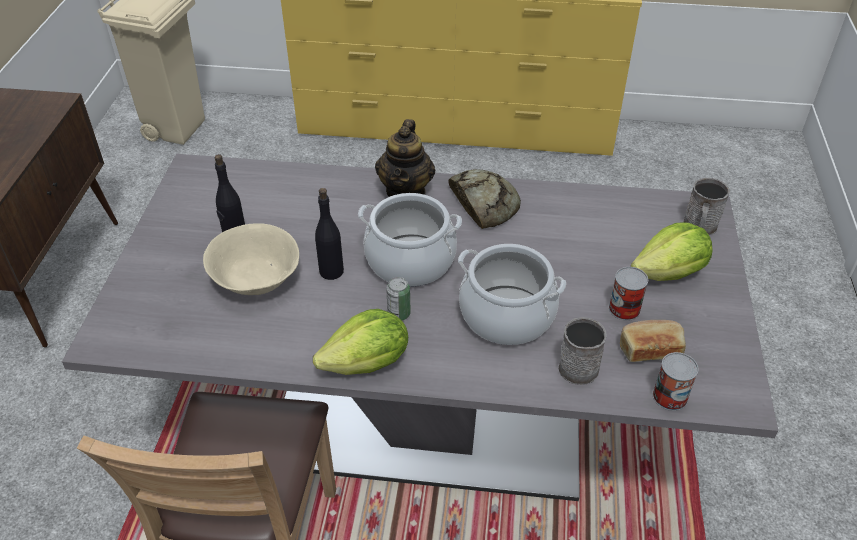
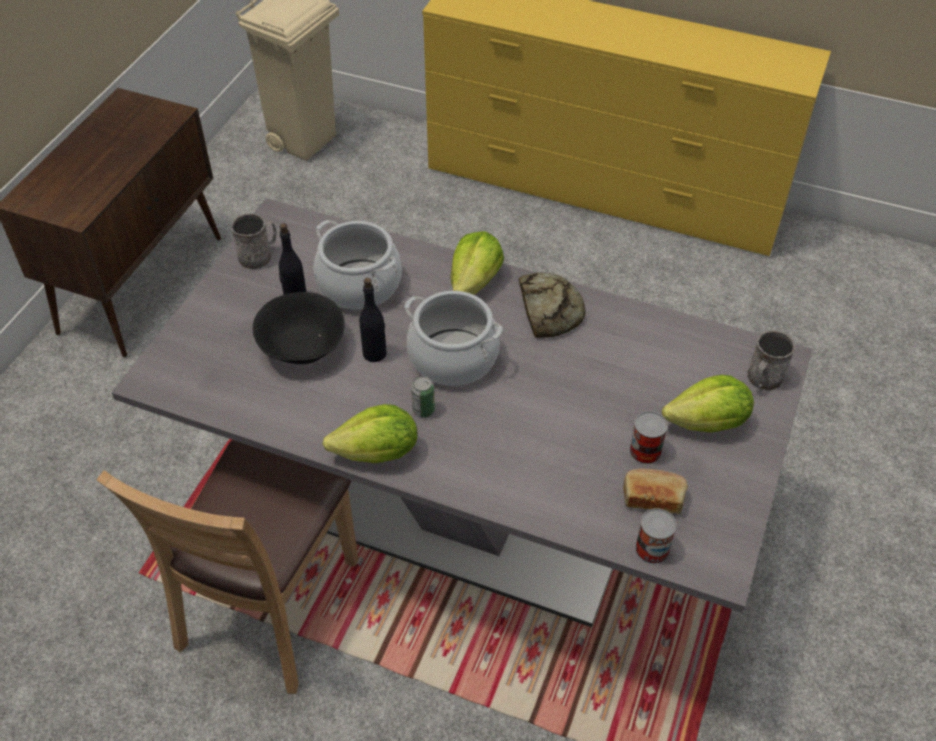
camera: 15 degrees right, 5 degrees up
(254, 279) = (301, 347): beige bowl -> black bowl
(406, 192) = (475, 282): teapot -> lettuce
(507, 316) = (526, 434): cooking pot -> cooking pot (359, 285)
(581, 364) = (579, 498): grey mug -> grey mug (259, 255)

